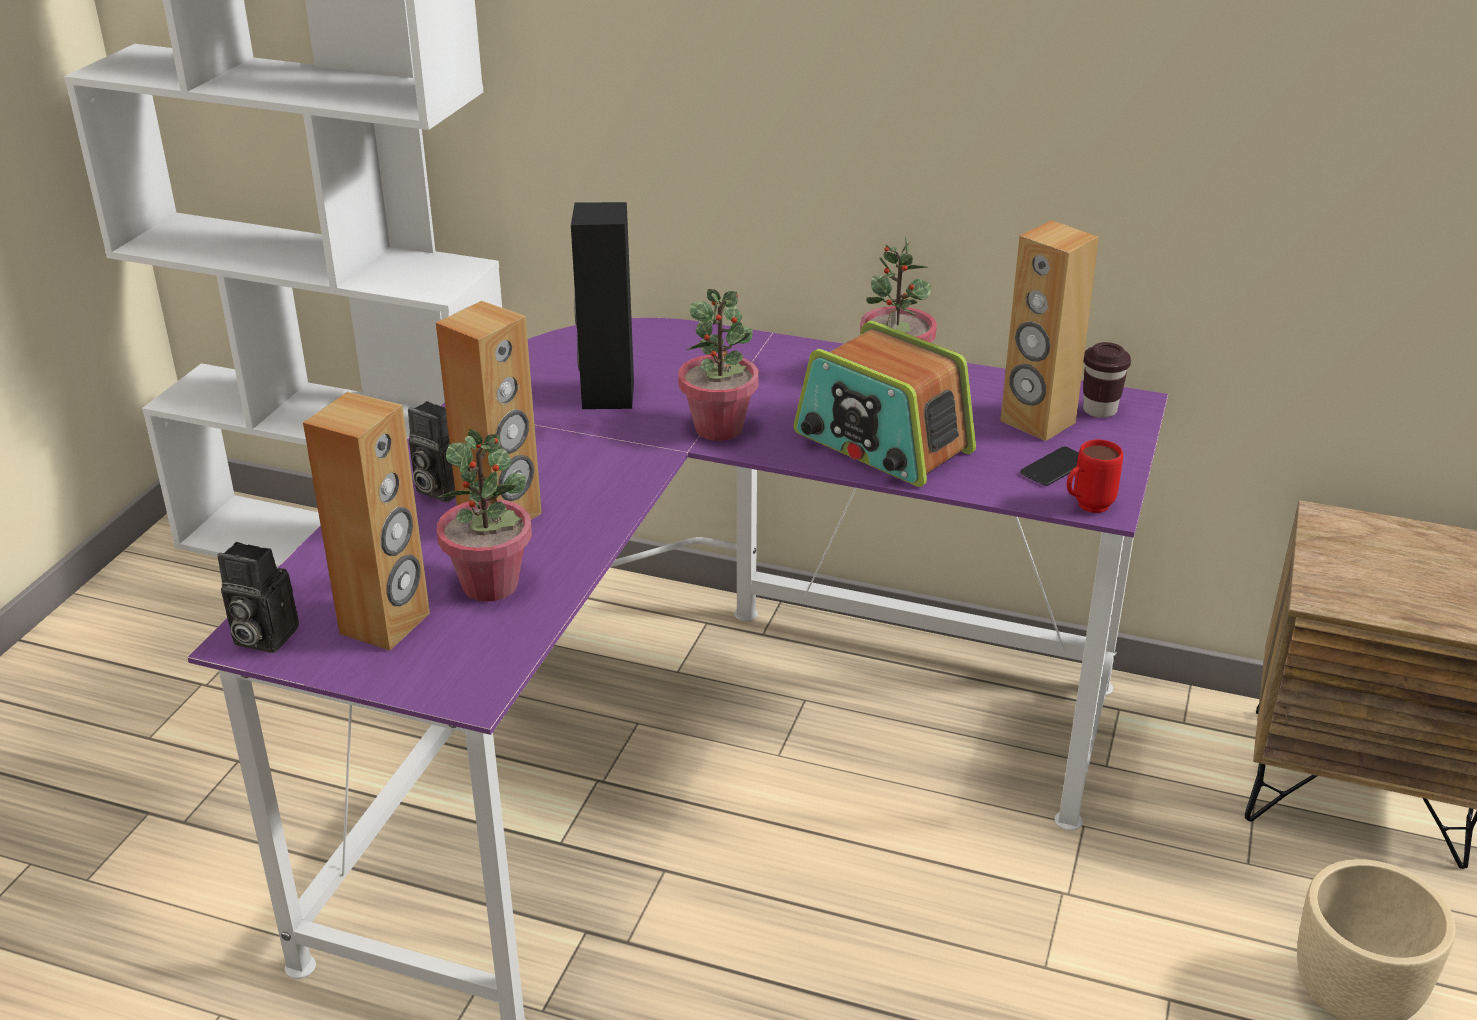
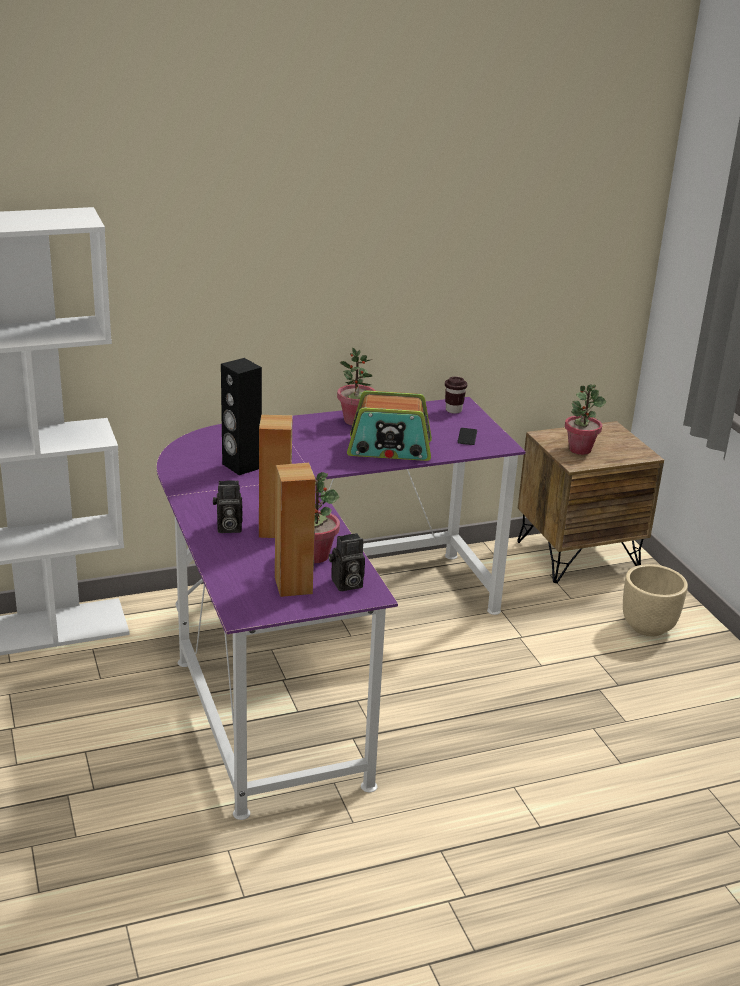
camera: 40 degrees left, 5 degrees down
(261, 637) = (247, 611): camera -> camera (346, 584)
(719, 428) = (313, 464): potted plant -> potted plant (580, 449)
(1037, 422) = (437, 422): brown speaker -> none
(1086, 507) = (498, 448): red mug -> none

